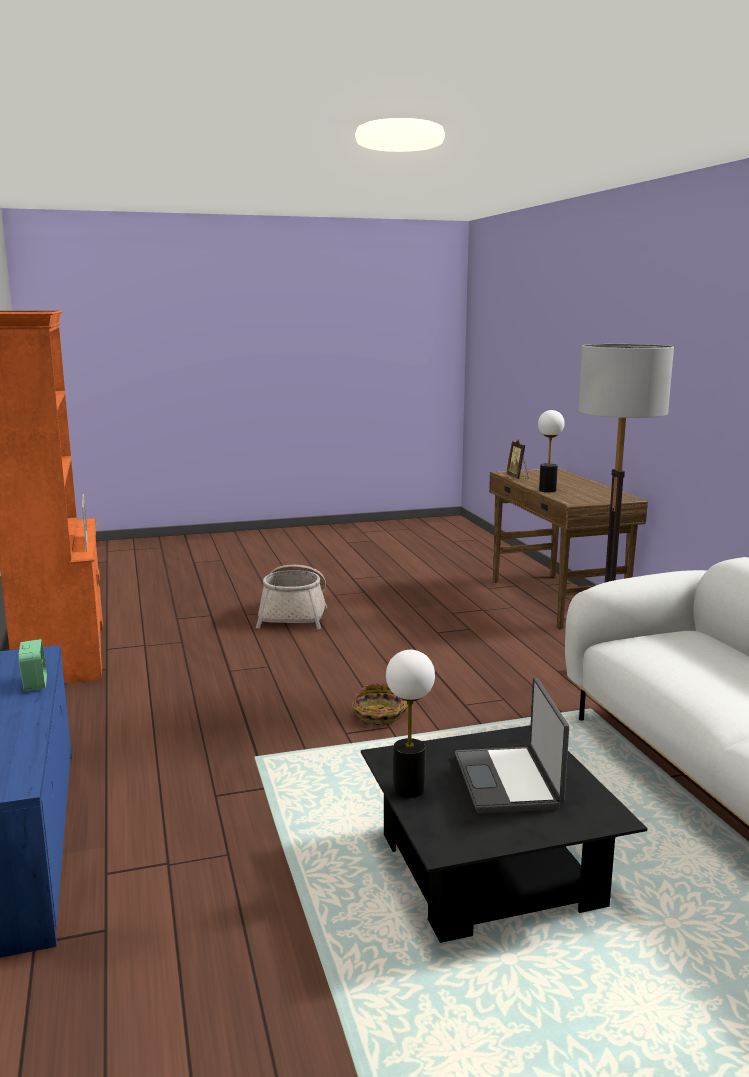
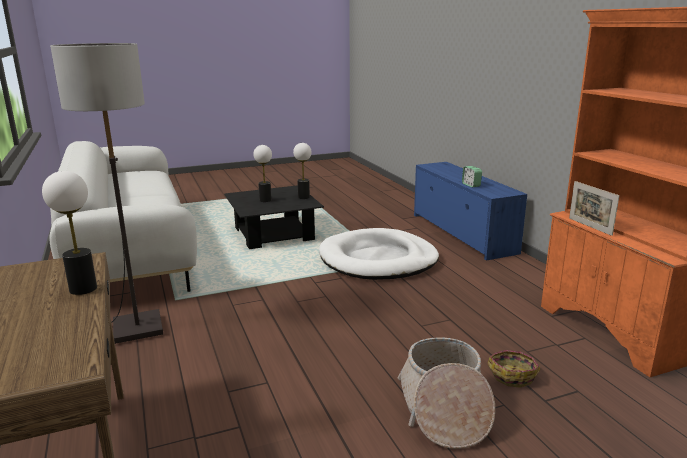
camera: 175 degrees right, 5 degrees up
(266, 768) = (378, 259): none -> white dog bed
(379, 715) = (322, 289): basket -> basket (512, 375)
(509, 781) = (265, 200): laptop -> table lamp
(517, 478) = (79, 339): picture frame -> none

